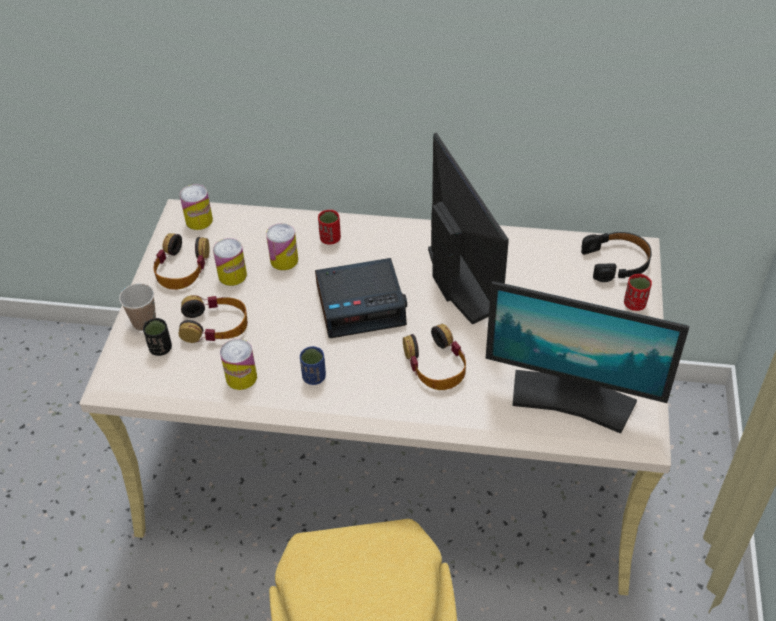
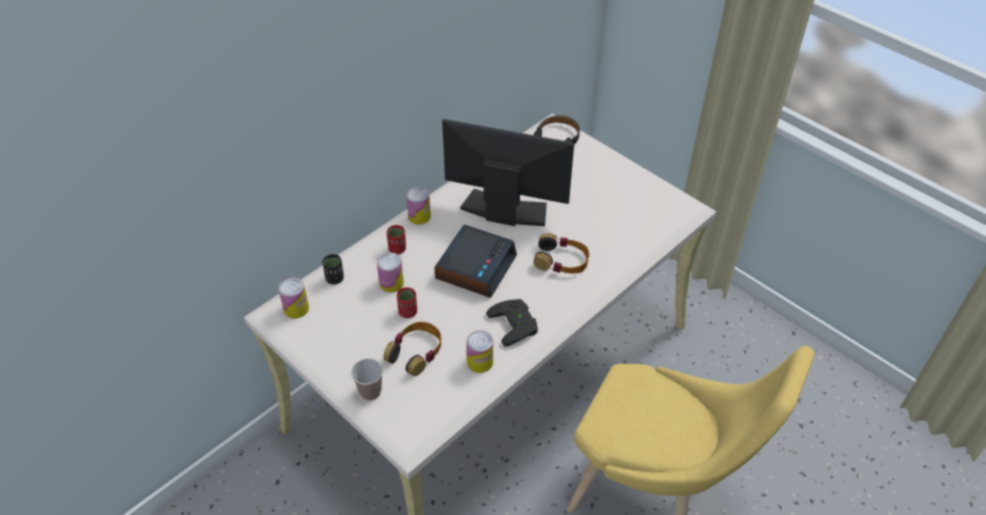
camera: 55 degrees left, 0 degrees up
(161, 348) = (407, 394): black cup -> black cup (335, 279)
(182, 268) = (336, 343): headphones -> none
(232, 275) = (376, 318): can -> can (419, 216)
(314, 377) = (516, 324): blue cup -> black game controller
(572, 398) = (641, 218): monitor -> none
(634, 304) = (596, 152): red cup -> red cup (408, 312)

